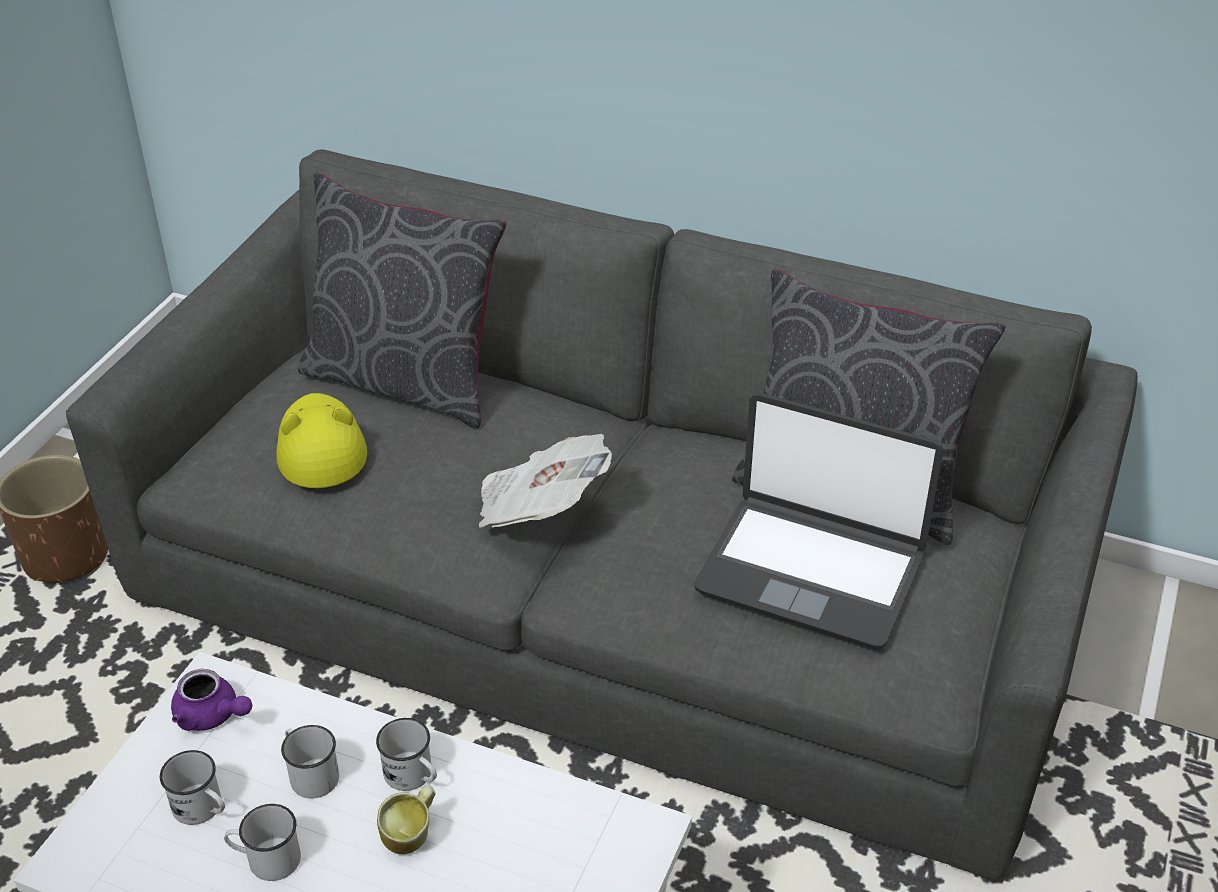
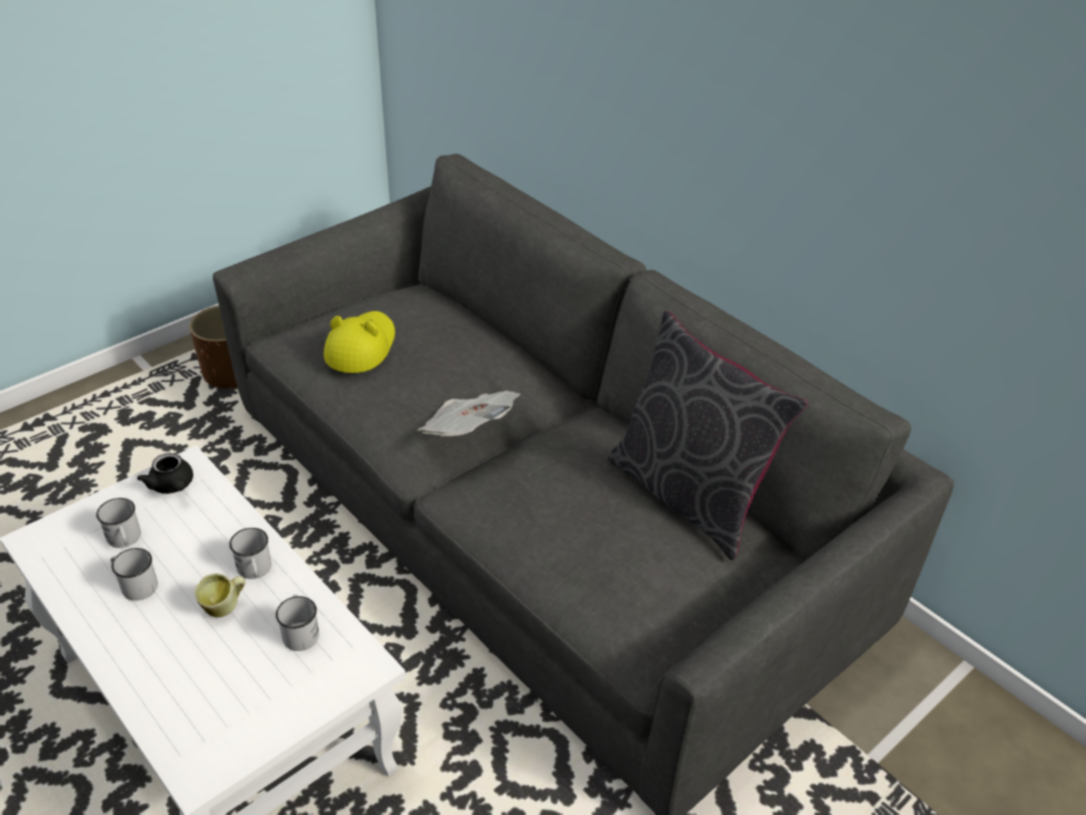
camera: 25 degrees right, 0 degrees up
(212, 716) = (172, 486): purple teapot -> black teapot
(310, 774) = (199, 544): white mug -> white mug (300, 631)
(405, 380) = (444, 322): grey pillow -> none
(811, 571) = (615, 540): laptop -> none

